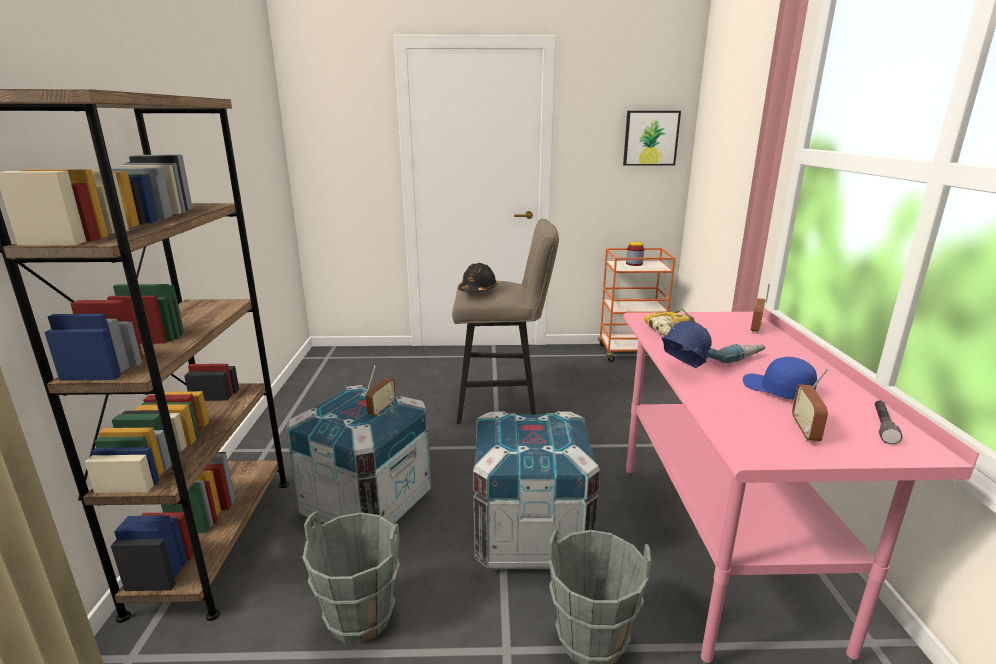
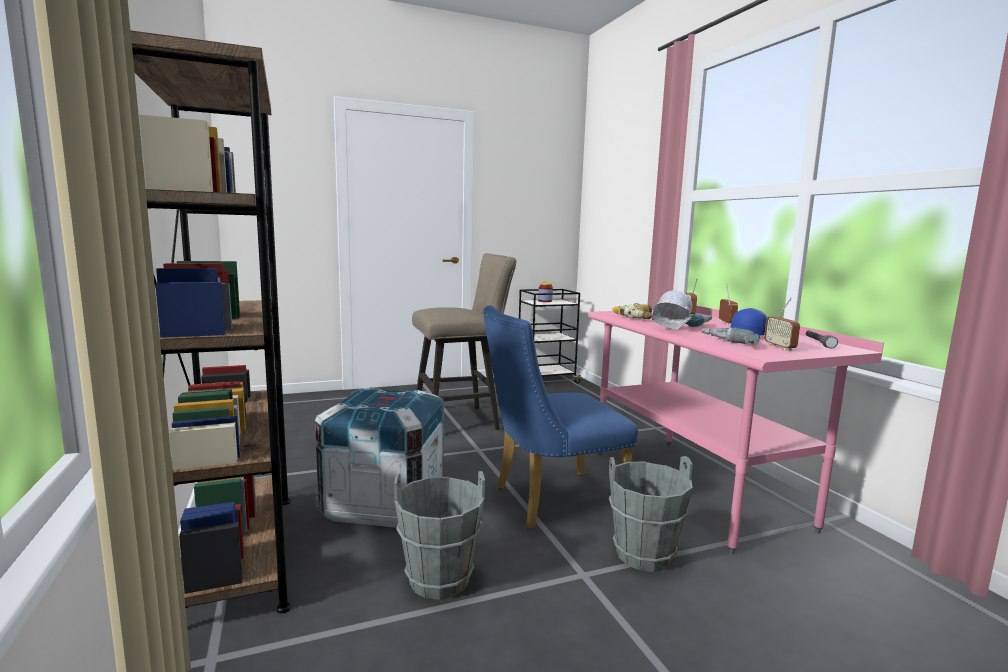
camera: 20 degrees left, 10 degrees down
(381, 409) = (409, 398): radio -> radio (726, 323)
(477, 290) = (443, 311): black hard hat -> none
(530, 534) = (549, 501): crate -> blue chair
(631, 353) = (546, 380): orange cart -> black cart
(650, 138) = (549, 199): picture -> none
(680, 371) = (669, 331): blue hard hat -> white hard hat
(732, 411) = (726, 343): none -> power drill

